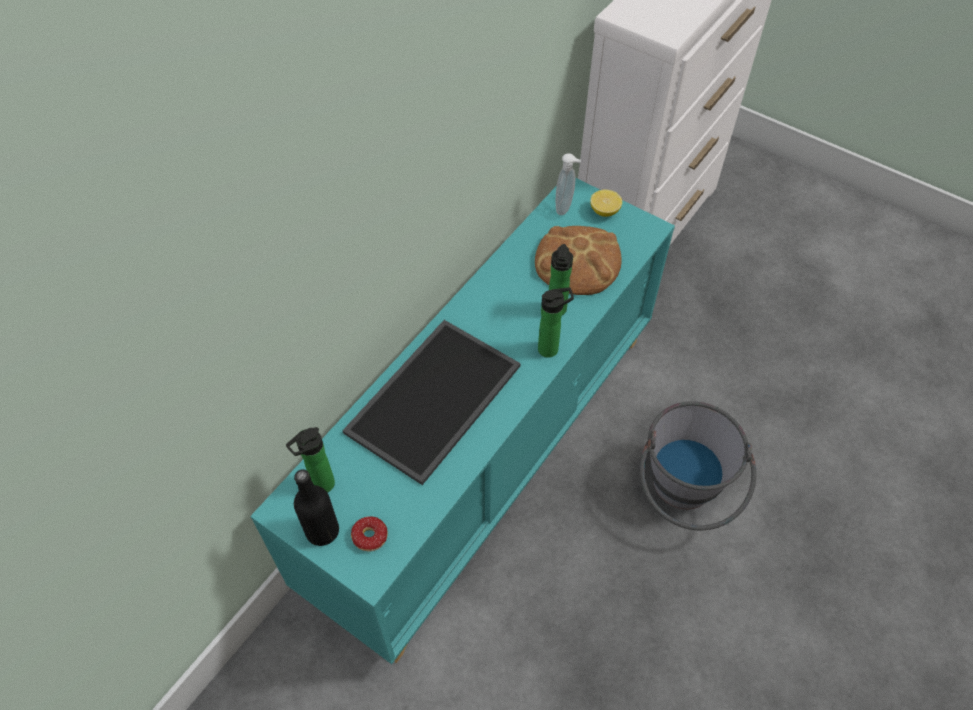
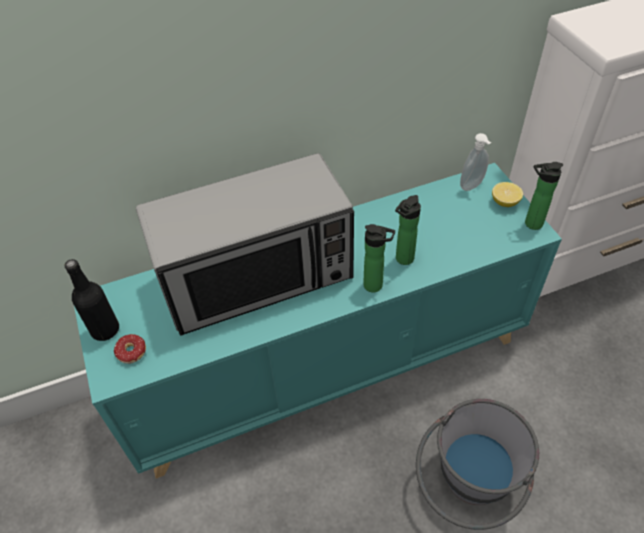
camera: 35 degrees right, 5 degrees down
(320, 486) = (130, 298): bottle -> bottle (530, 224)
(432, 396) = (257, 276): tray -> microwave
(578, 262) = (451, 231): bread -> none

